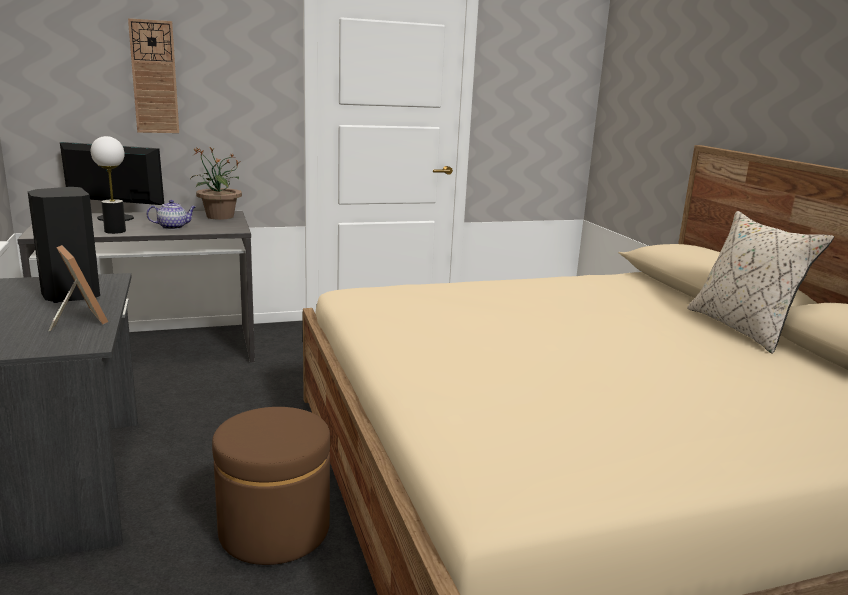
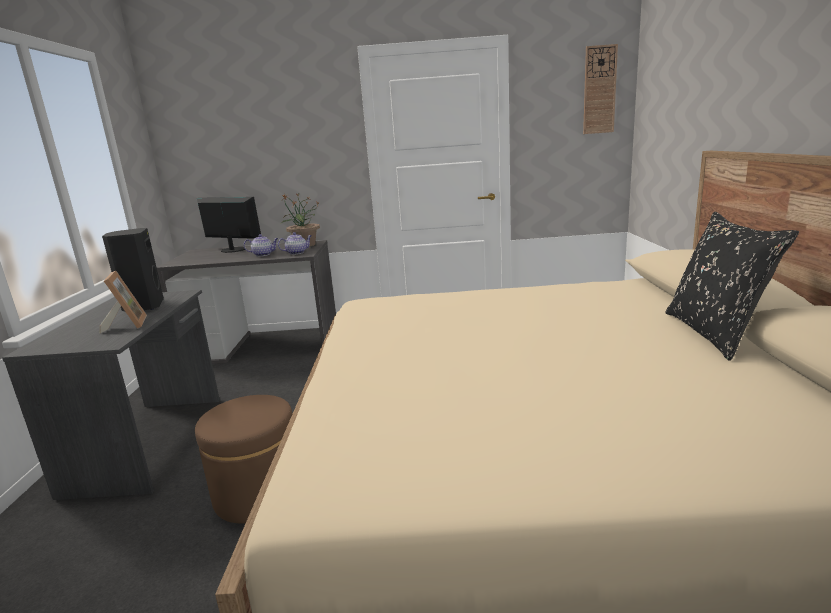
camera: 20 degrees right, 0 degrees up
(115, 231) = (221, 259): table lamp -> none
(154, 77) = (256, 145): wall clock -> wall clock (599, 90)
(221, 227) = (297, 252): none -> teapot
(742, 329) = (715, 333): beige pillow -> black pillow

